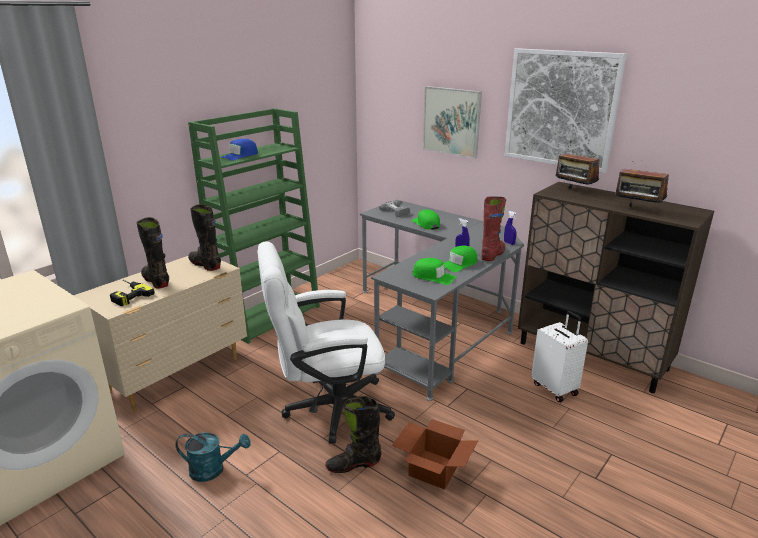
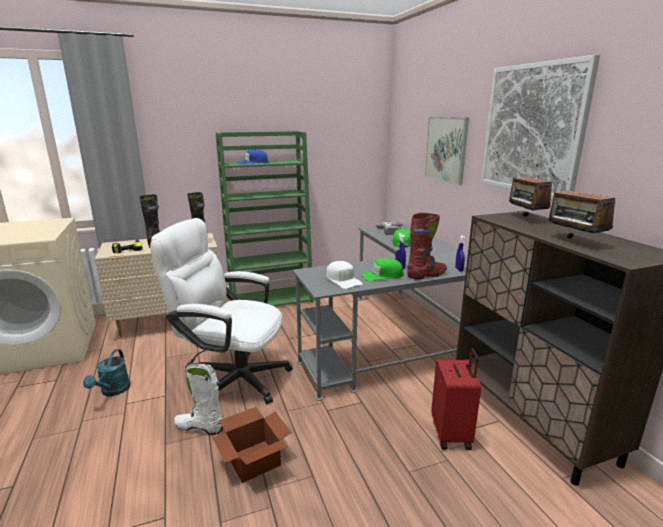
camera: 30 degrees right, 5 degrees down
(213, 470) = (113, 391): turquoise watering can -> turquoise watering can turned 60 degrees clockwise
(353, 464) = (200, 427): black boot -> white boot
(433, 277) = (343, 280): green cap -> white cap
(555, 388) = (452, 434): white suitcase -> red suitcase

